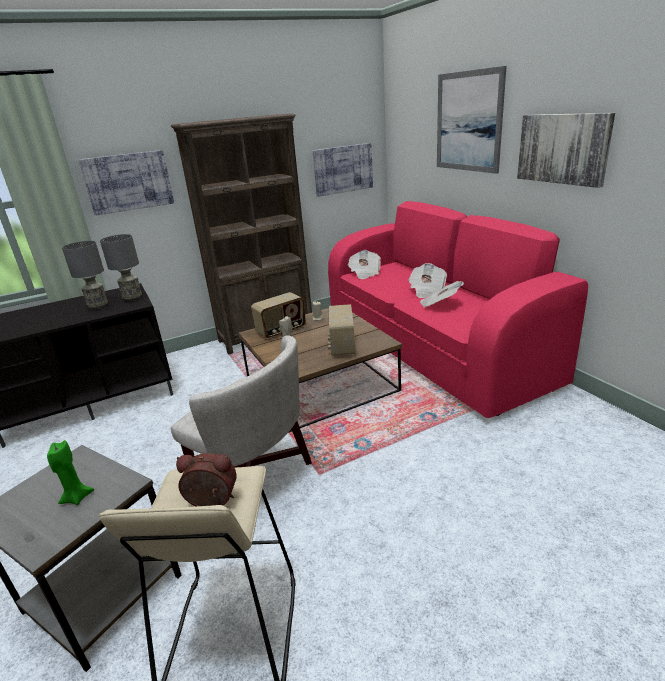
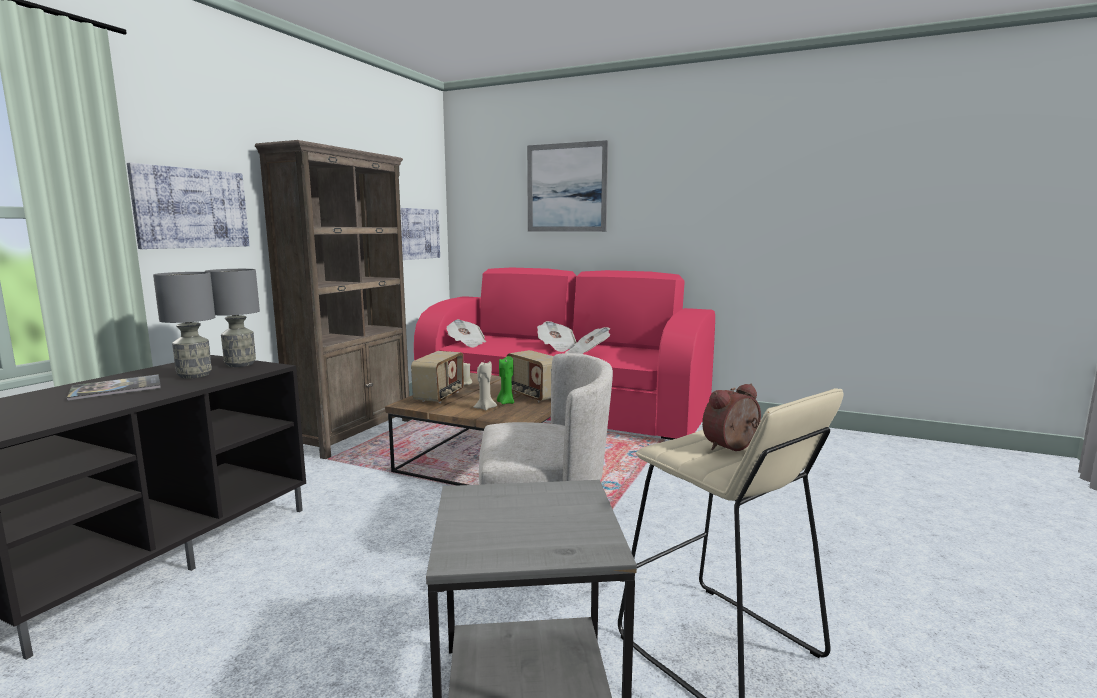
camera: 40 degrees left, 15 degrees down
(54, 313) = (116, 389): none -> book
(77, 497) = (547, 513): green candle -> green candle (506, 402)
(563, 148) = (673, 206): picture -> none

